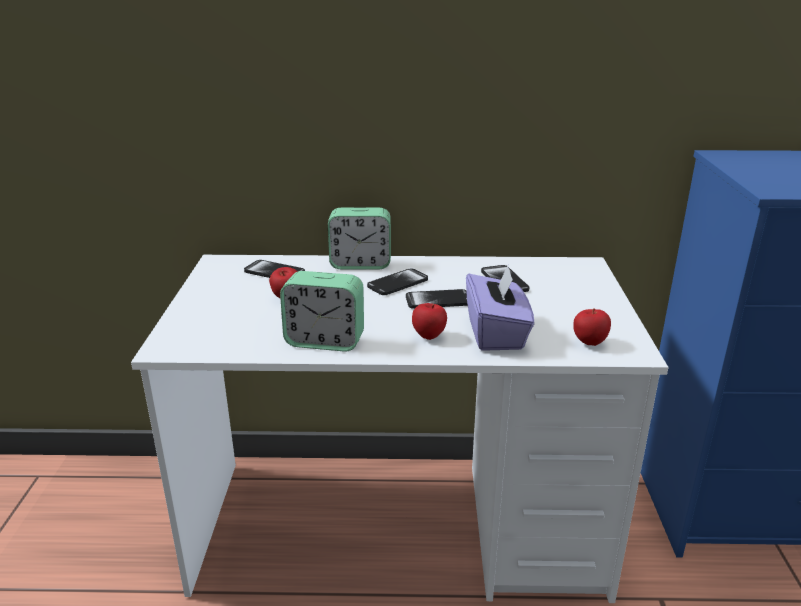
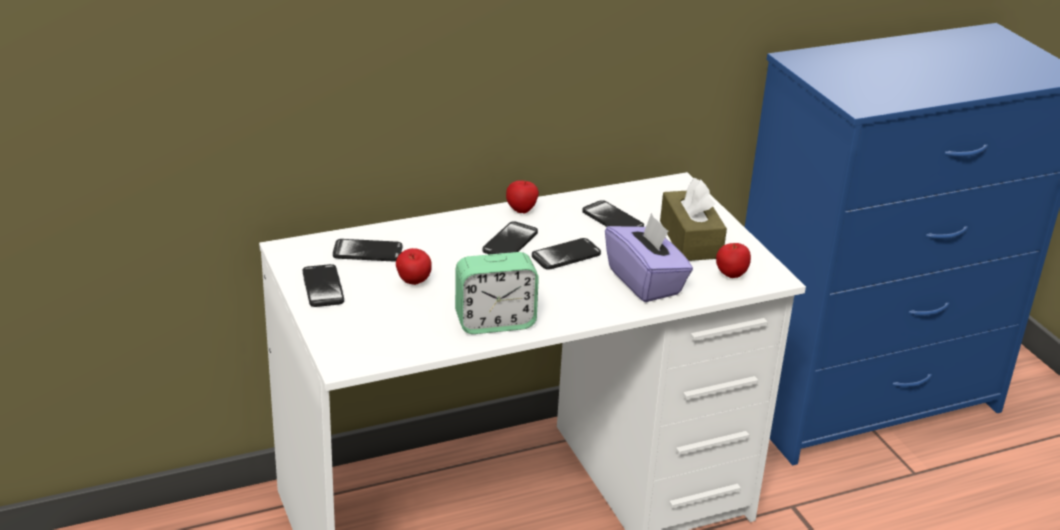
camera: 25 degrees left, 5 degrees up
(213, 290) = (323, 287): none -> phone
(360, 264) = (451, 224): alarm clock -> none
(429, 337) = (588, 297): apple -> apple (521, 211)
(568, 307) = (690, 239): none -> brown tissue box

